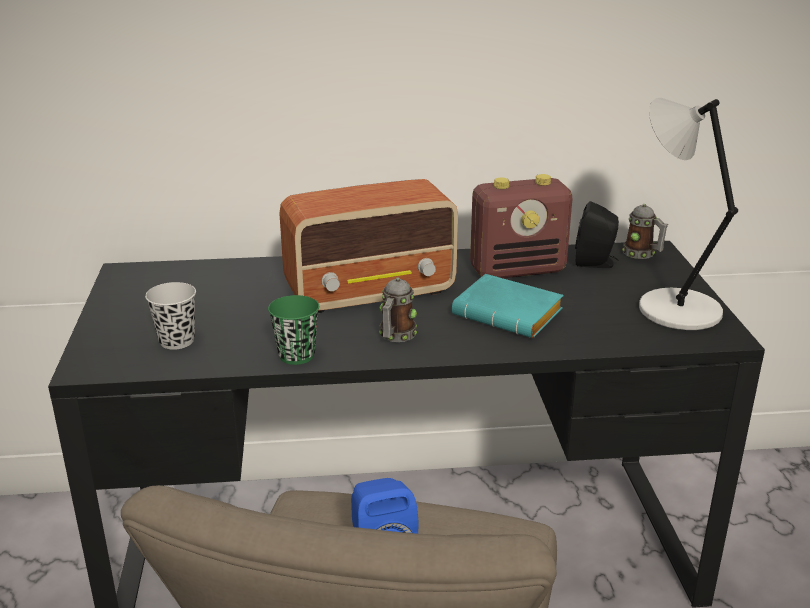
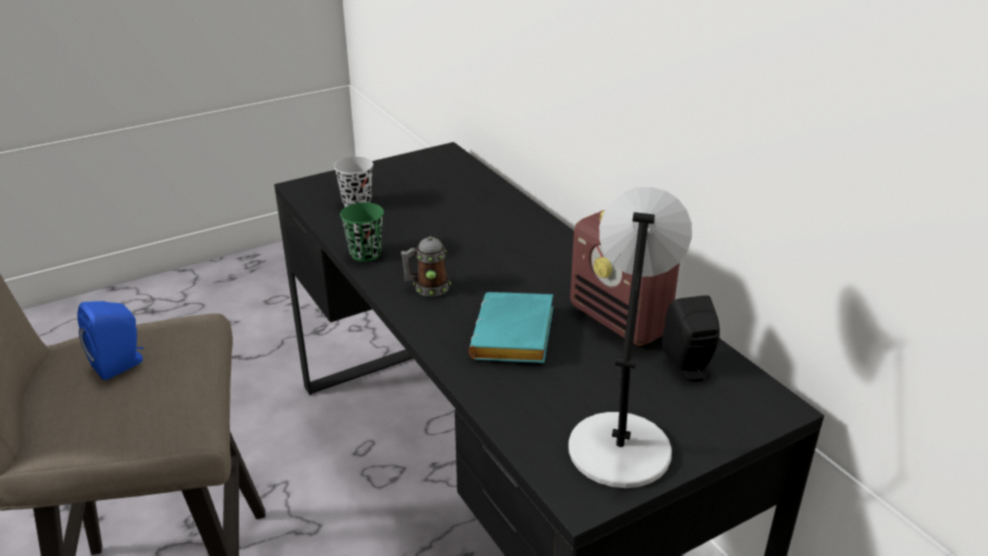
camera: 65 degrees right, 5 degrees up
(372, 292) = (499, 256): radio -> none
(642, 254) = (752, 398): mug -> none

